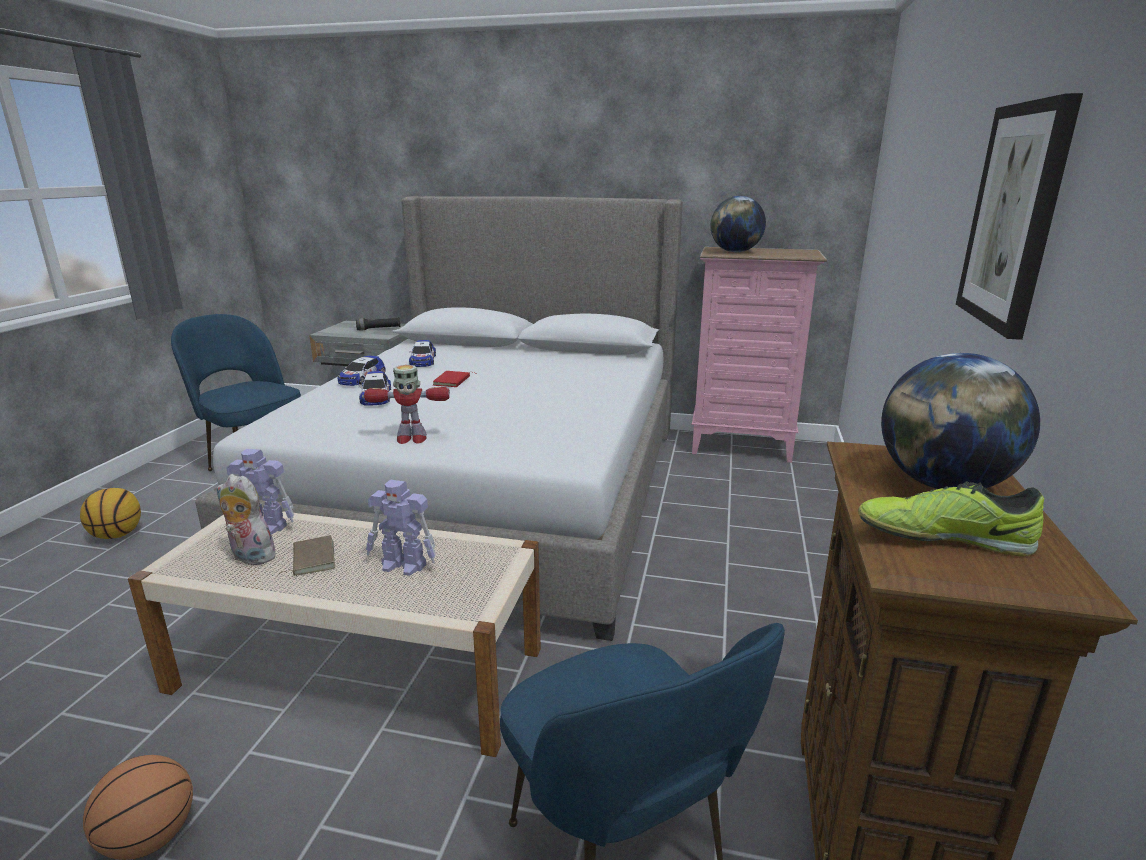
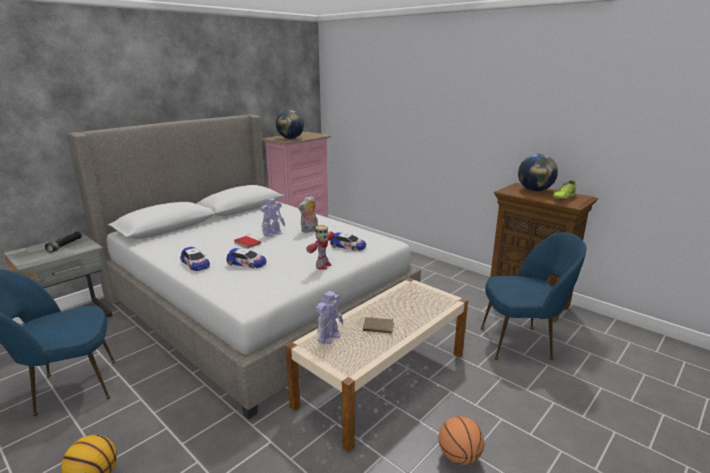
camera: 60 degrees left, 0 degrees up
(250, 557) = (360, 344): plush toy -> plush toy (309, 231)
(404, 565) = (405, 307): toy robot -> toy robot (273, 233)
(423, 360) = (190, 243): toy car -> toy car (348, 246)
(1015, 217) = (490, 115): picture -> none

